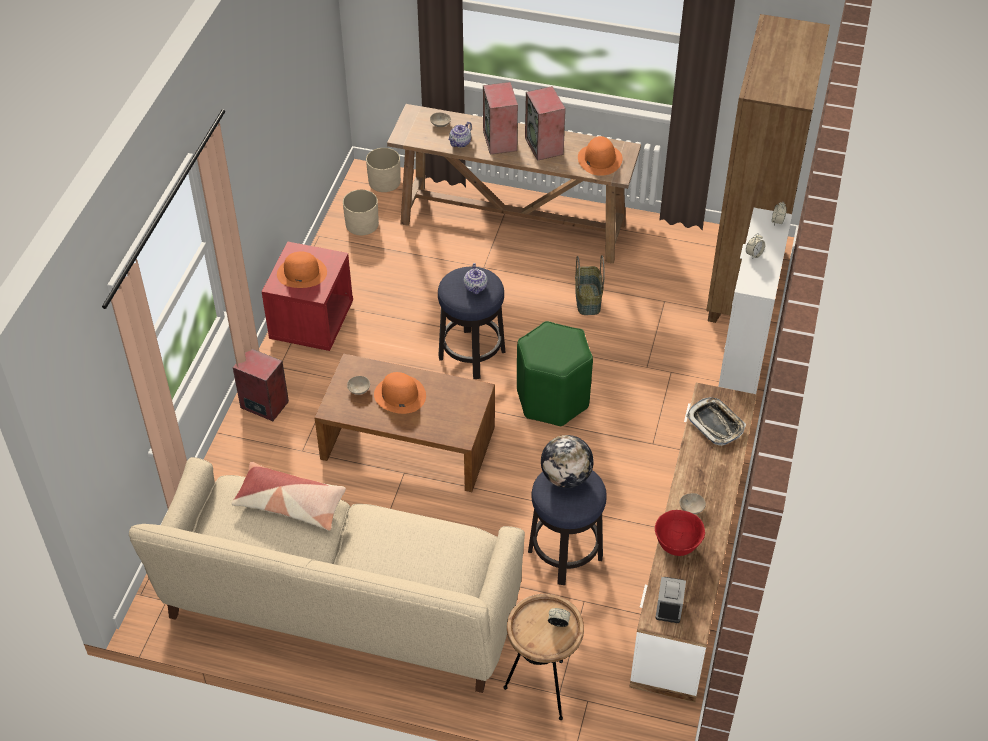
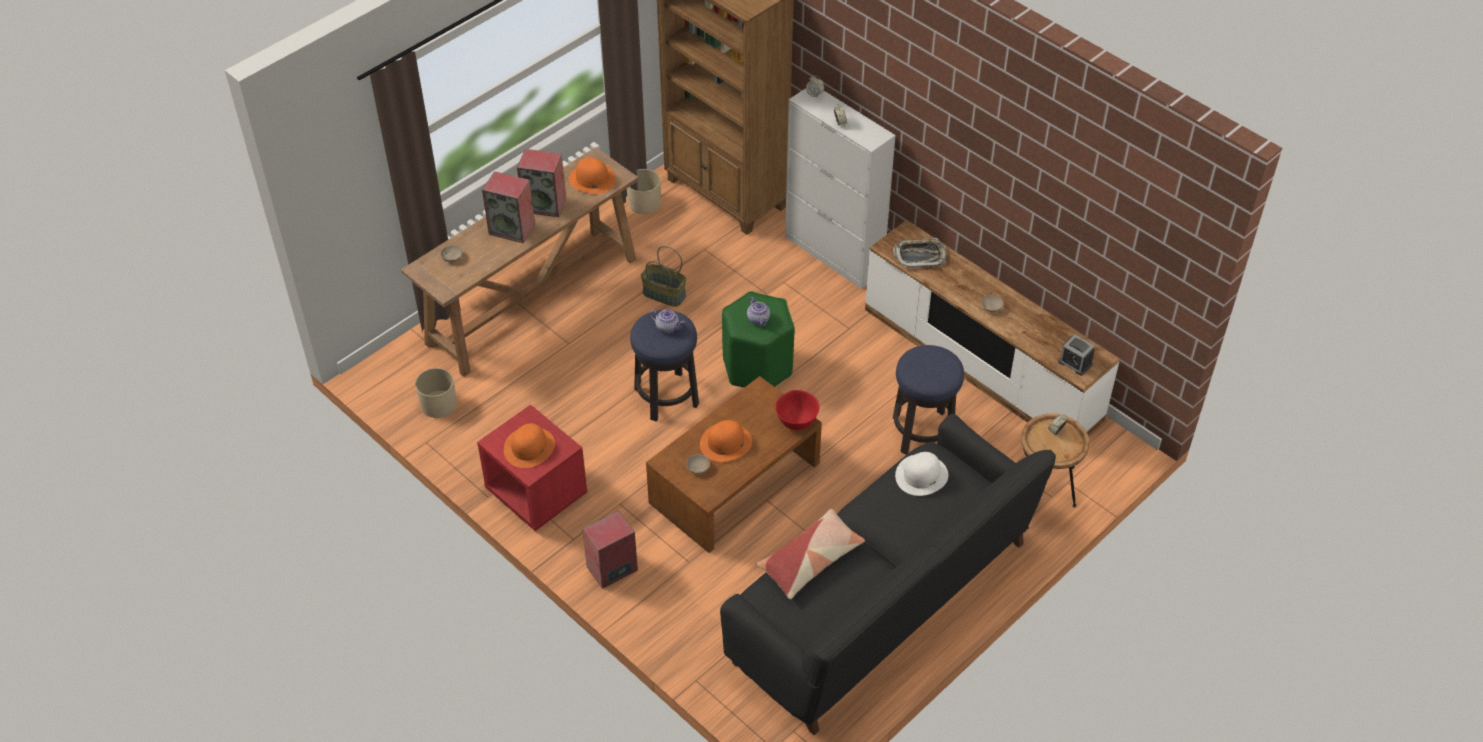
camera: 60 degrees left, 0 degrees up
(340, 607) = (881, 603): beige sofa -> black sofa
(385, 181) = (396, 364): beige planter -> beige planter (644, 202)
(442, 544) = (921, 475): none -> white hat
(460, 143) = (490, 255): teapot -> teapot (759, 320)
(566, 477) = (918, 363): globe -> none
(677, 544) = (1021, 331): red bowl -> red bowl (796, 421)

